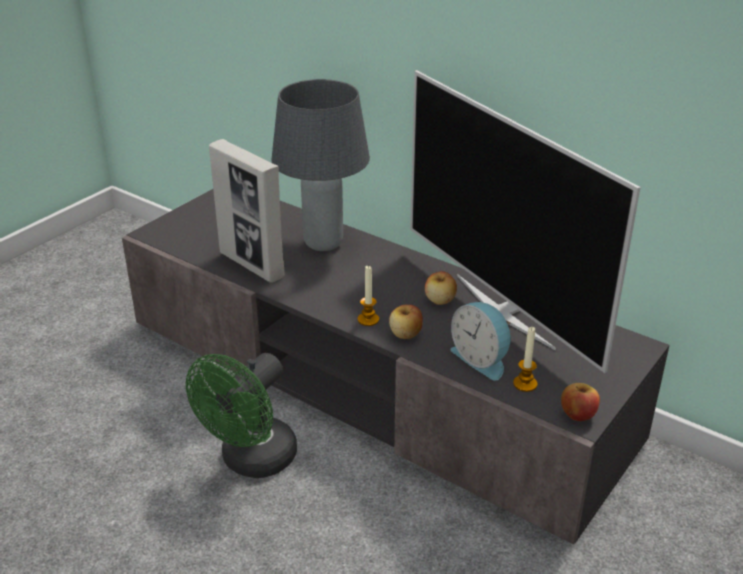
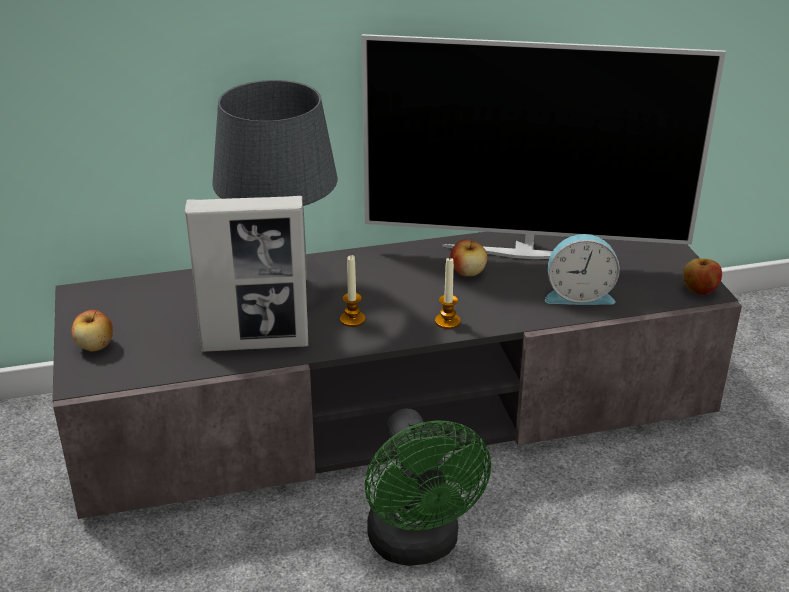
camera: 50 degrees left, 0 degrees up
(405, 334) = (496, 313): apple -> apple (95, 346)
(525, 384) = (635, 292): candle -> candle (352, 319)

